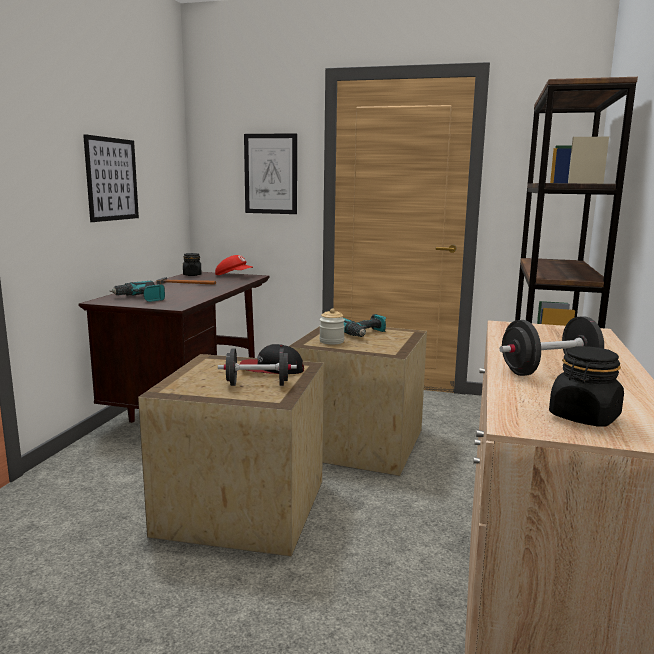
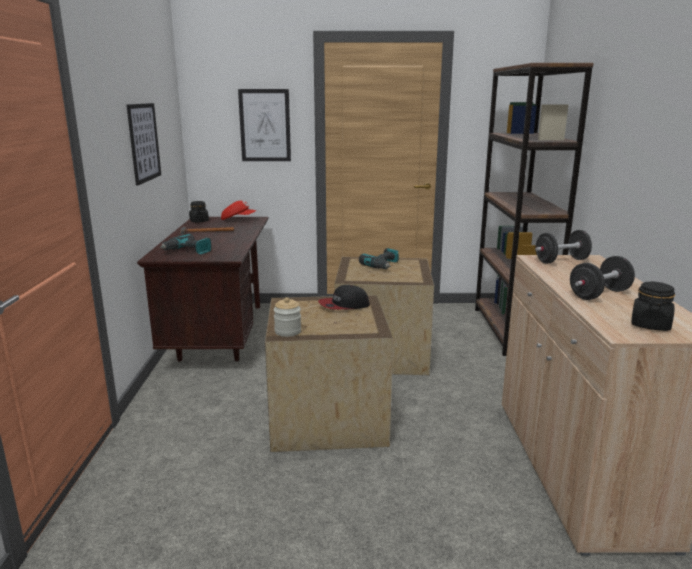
camera: 15 degrees left, 5 degrees up
(257, 384) = (346, 319): black dumbbell -> black dumbbell (561, 261)
(331, 341) = (364, 275): jar -> jar (288, 331)

